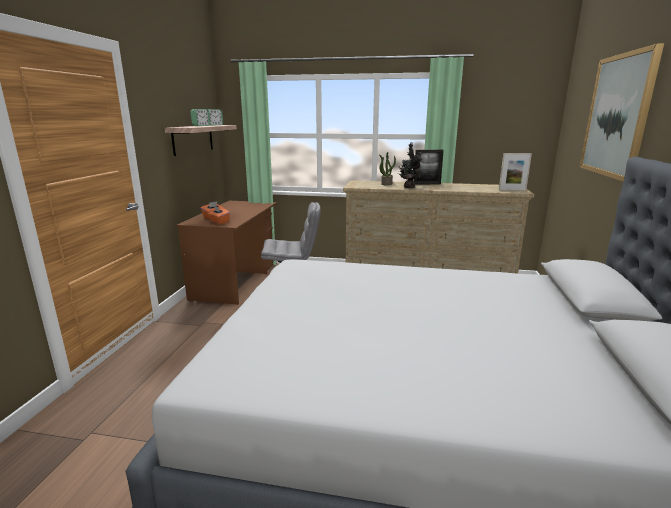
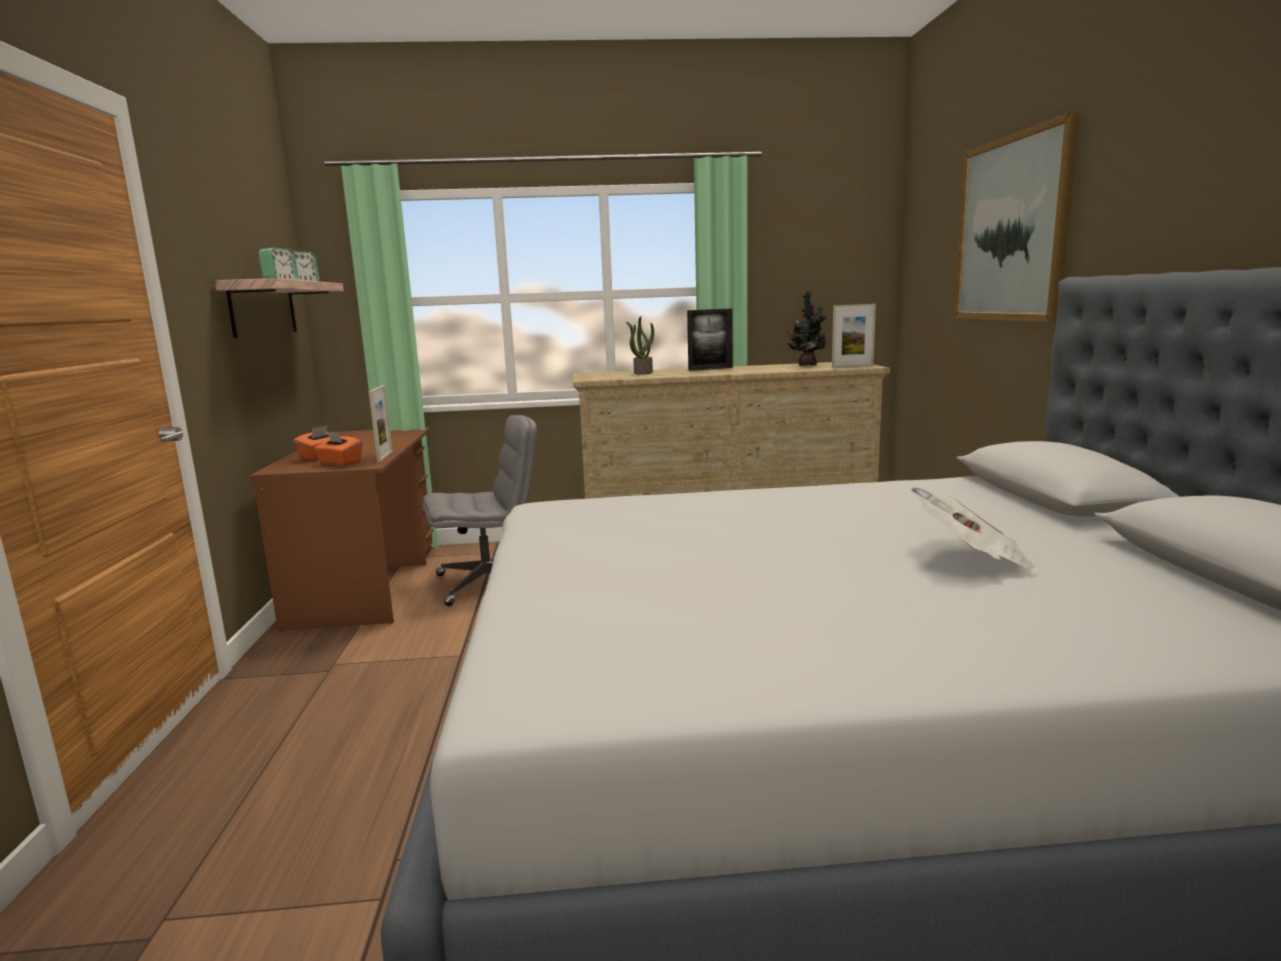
camera: 15 degrees left, 5 degrees down
(242, 220) = (385, 456): none -> picture frame
(409, 187) = (687, 374): potted plant -> potted plant (807, 365)
(494, 337) = (971, 559): none -> newspaper

